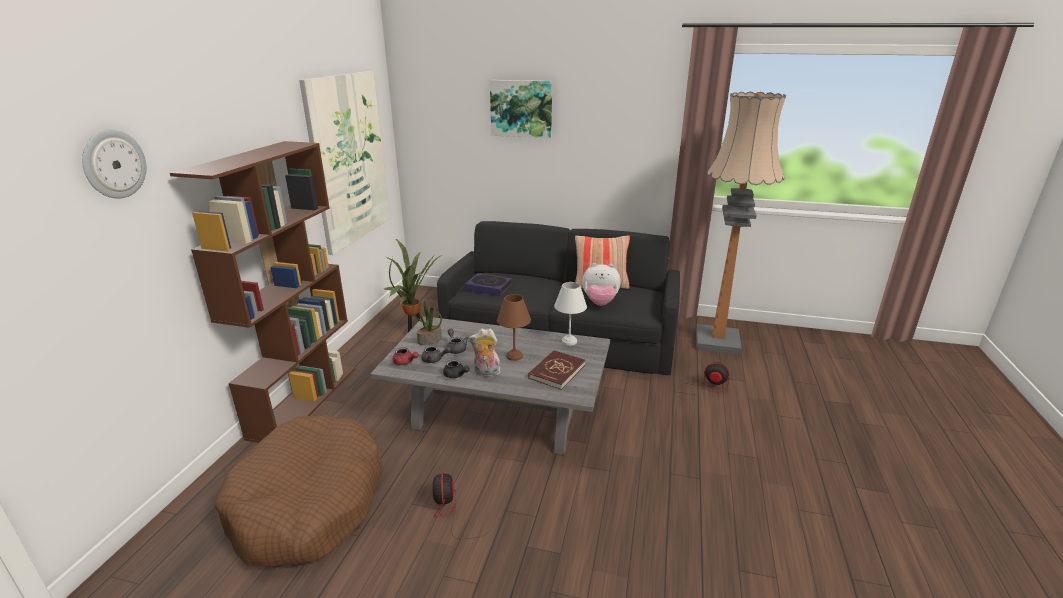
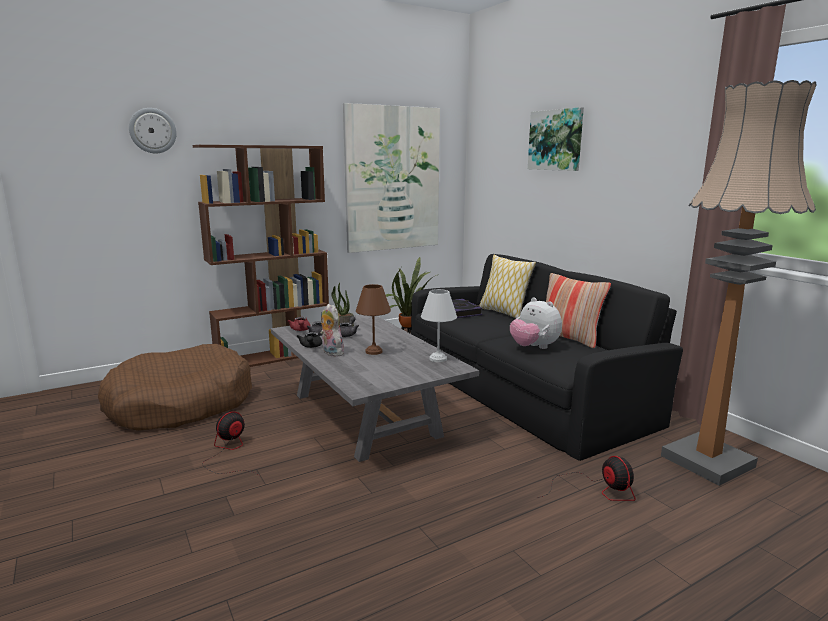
camera: 45 degrees right, 10 degrees down
(518, 275) = (504, 312): none -> pillow
(556, 371) = (380, 371): red book -> none

